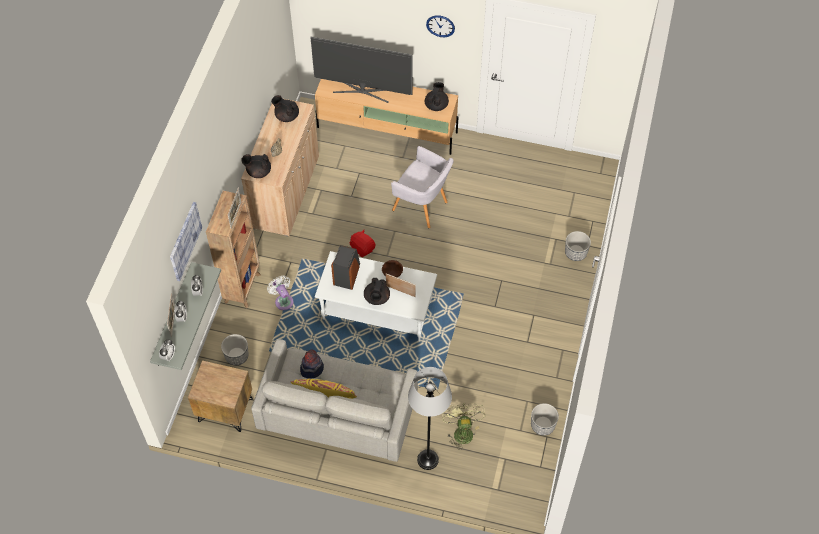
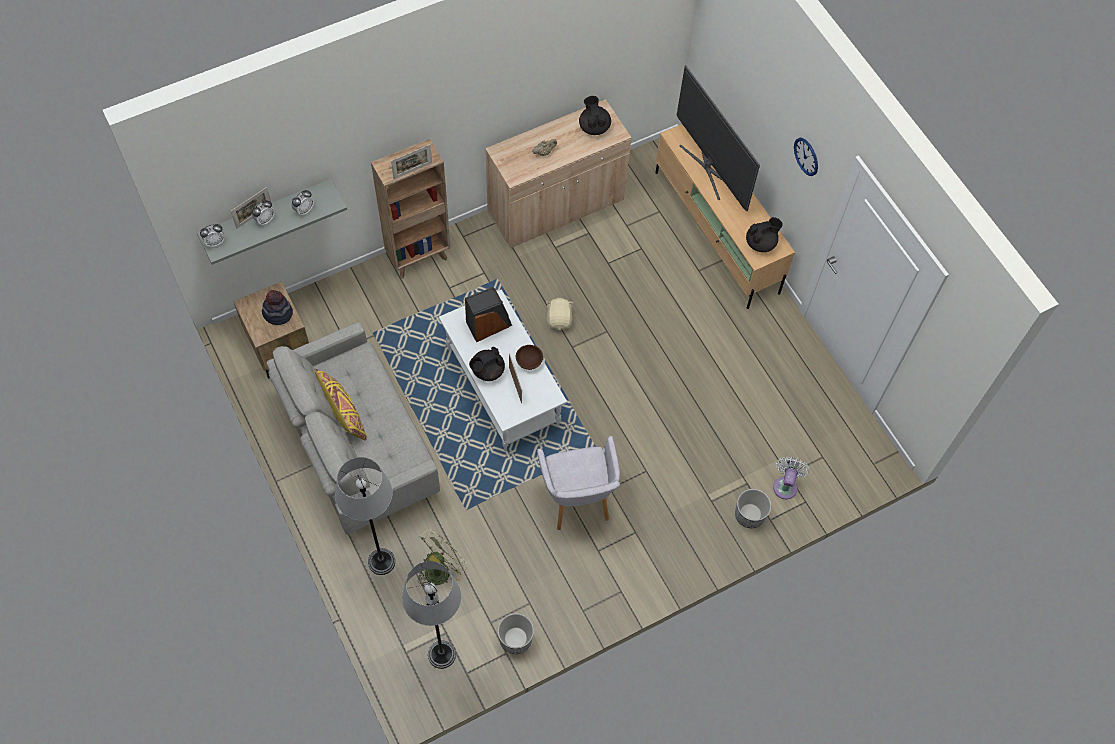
camera: 45 degrees right, 5 degrees up
(184, 241) = (324, 150): picture -> none
(236, 356) = (343, 311): planter -> none
(258, 172) = (507, 155): black teapot -> none
(283, 300) = (437, 300): white fan -> white fan (786, 485)
(311, 368) = (361, 378): hat -> hat (278, 313)
(362, 248) = (559, 319): red plush toy -> beige plush toy
(422, 207) = (658, 333): grey armchair -> grey armchair (577, 501)
(517, 471) = (442, 654): none -> grey floor lamp

